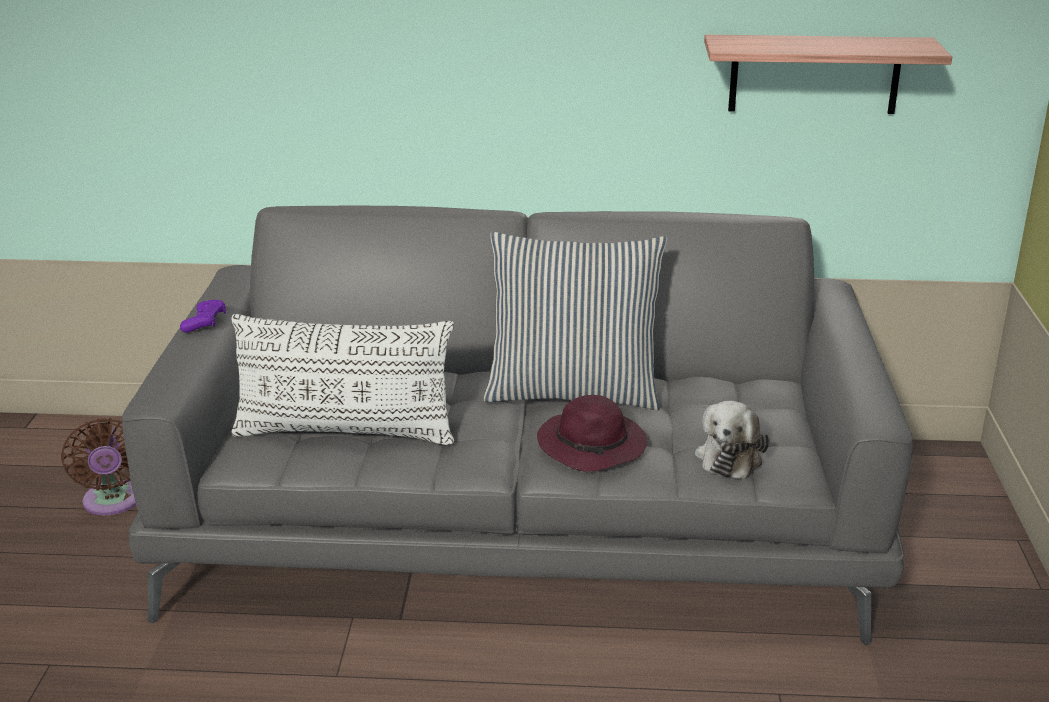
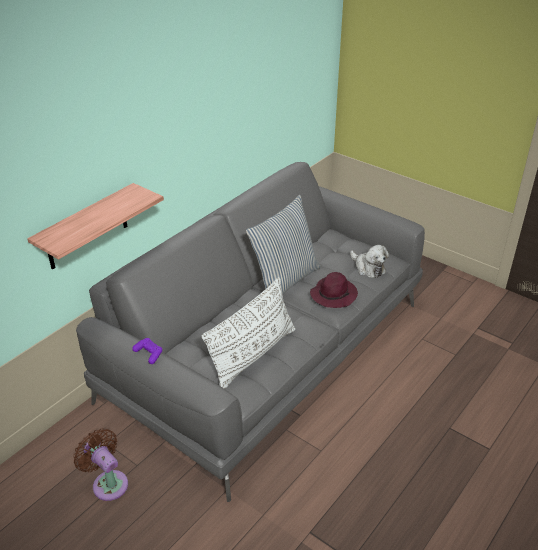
camera: 55 degrees left, 10 degrees up
(113, 503) = (108, 483): brown fan -> brown fan turned 150 degrees counterclockwise
(814, 74) = (280, 97): shelf -> shelf (87, 228)

